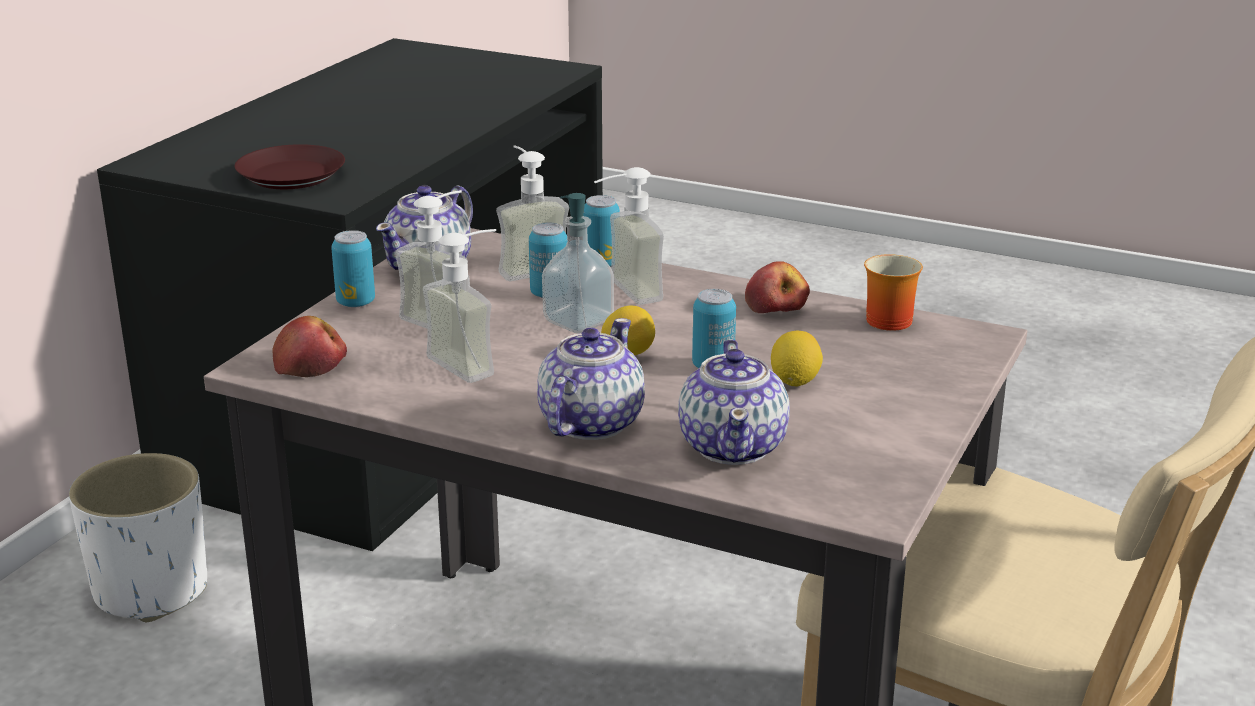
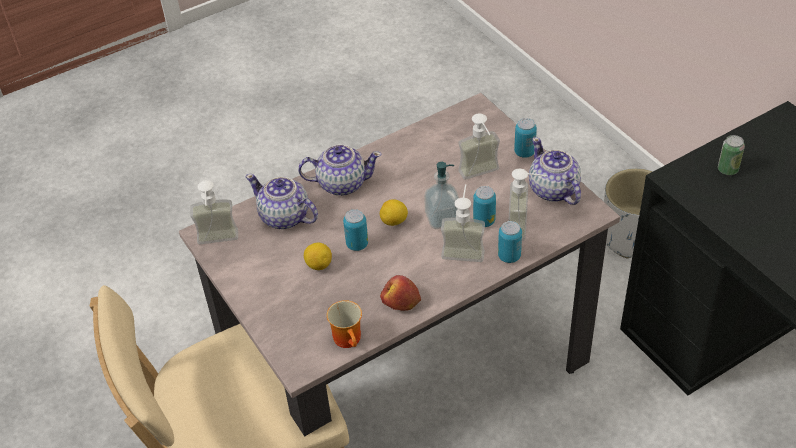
camera: 125 degrees right, 20 degrees up
(290, 176) = (727, 169): brown plate -> can
(311, 364) = (465, 122): apple -> none
(473, 362) = (427, 170): soap dispenser -> soap dispenser (218, 243)
(589, 423) = (341, 183): teapot -> teapot turned 60 degrees counterclockwise

